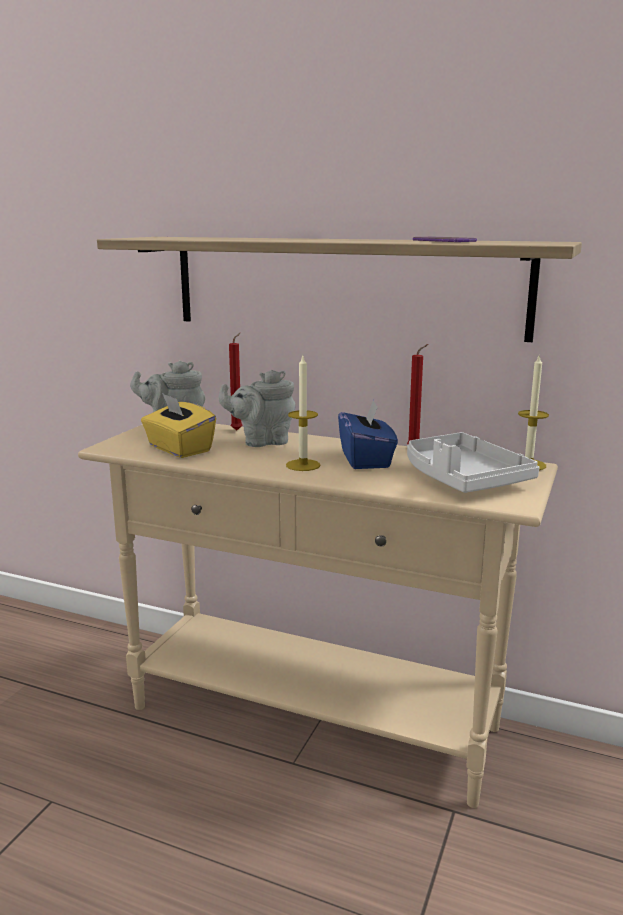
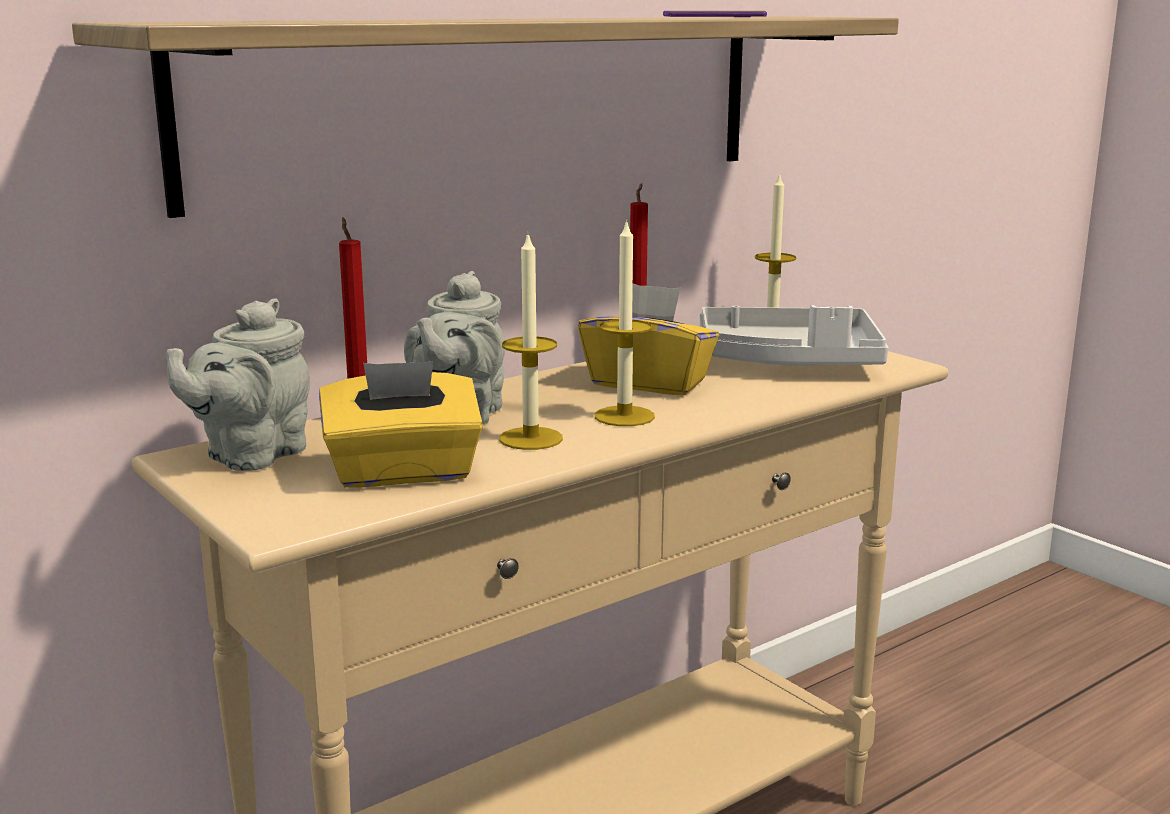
camera: 60 degrees left, 0 degrees up
(247, 457) = (531, 438): none -> candle
(366, 459) = (649, 383): blue tissue box -> yellow tissue box

